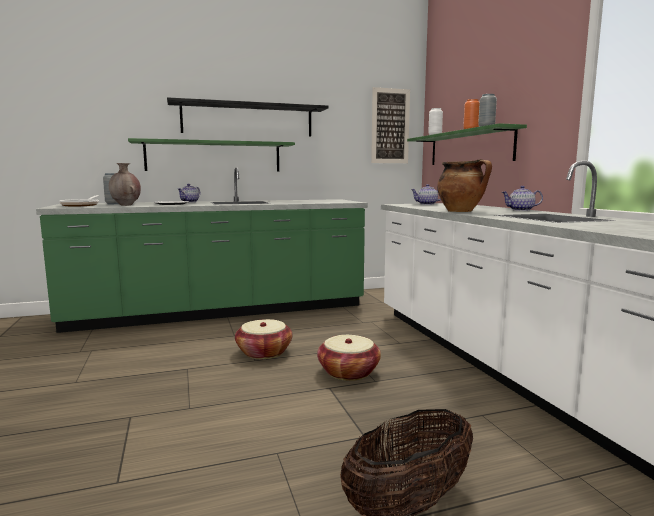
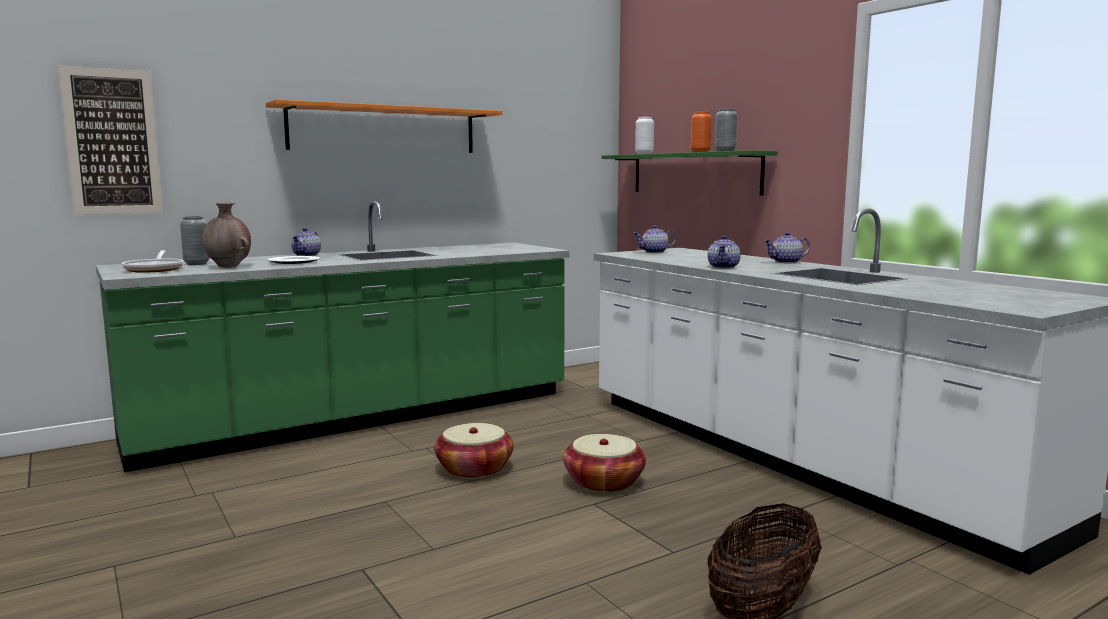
camera: 15 degrees left, 0 degrees up
(214, 156) = (335, 185): green shelf -> none
(248, 120) = (384, 130): black shelf -> orange shelf
(390, 126) = (576, 137): picture -> picture (112, 142)
(461, 211) = (724, 267): cooking pot -> teapot

